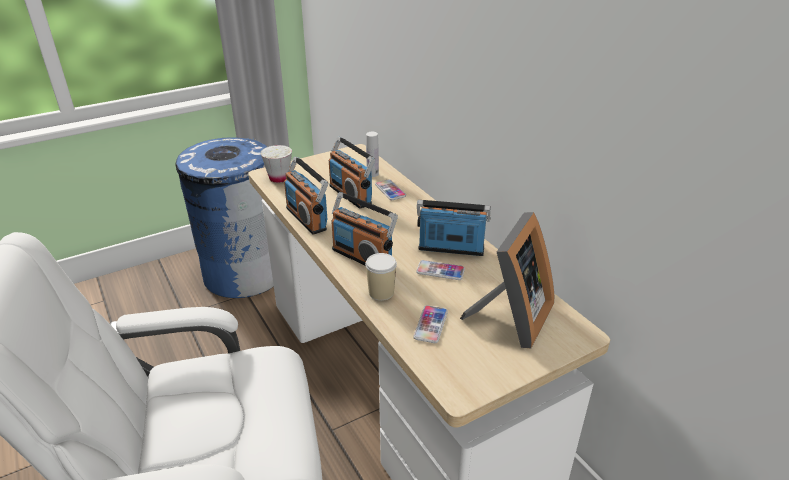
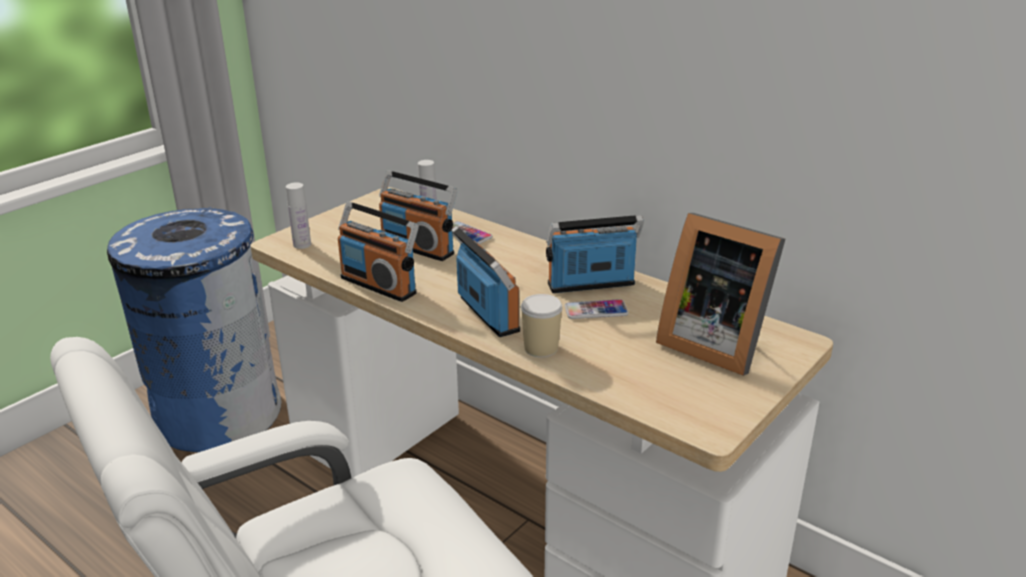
camera: 20 degrees left, 5 degrees down
(279, 178) = (302, 245): white cup -> white bottle
(362, 257) = (487, 314): radio -> radio turned 135 degrees counterclockwise
(431, 325) = (627, 369): phone -> none
(511, 319) = (713, 343): picture frame -> picture frame turned 120 degrees clockwise

